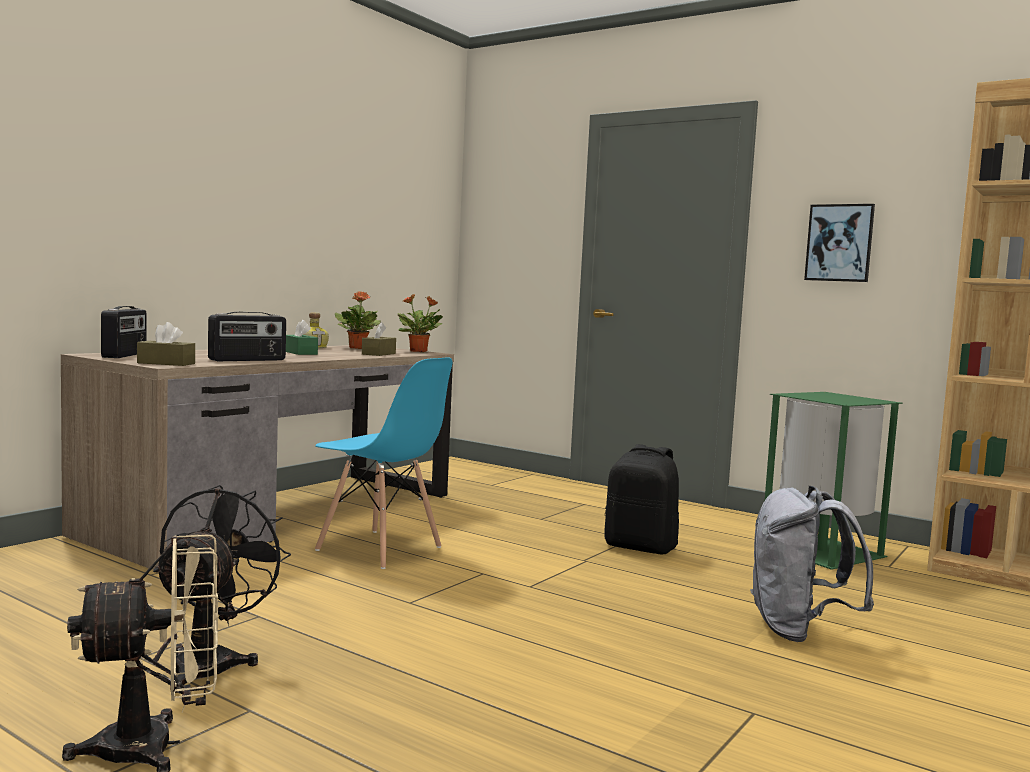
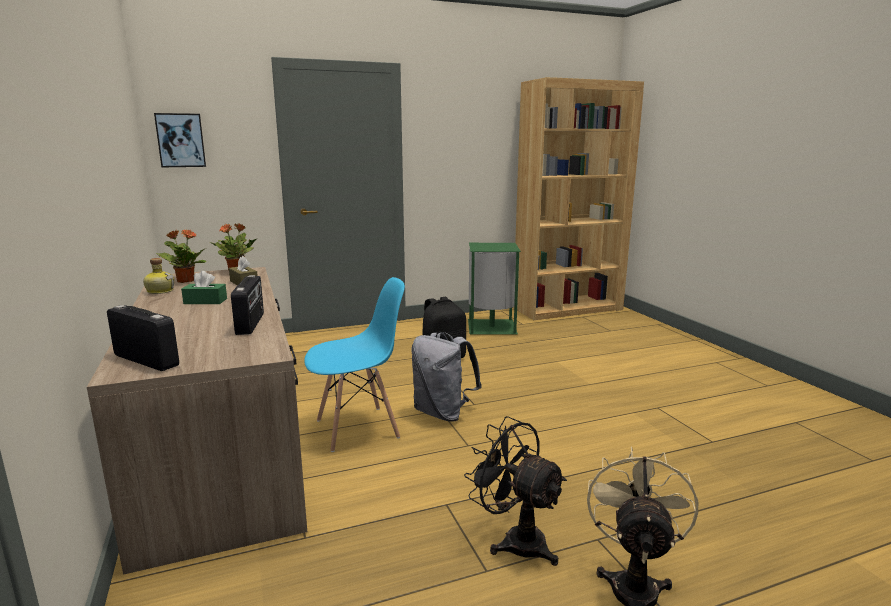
camera: 55 degrees left, 10 degrees up
(166, 363) = (252, 352): brown tissue box -> none
(798, 631) = (581, 368): grey backpack -> grey backpack (443, 413)
(839, 243) = (455, 156): picture -> picture (180, 140)

